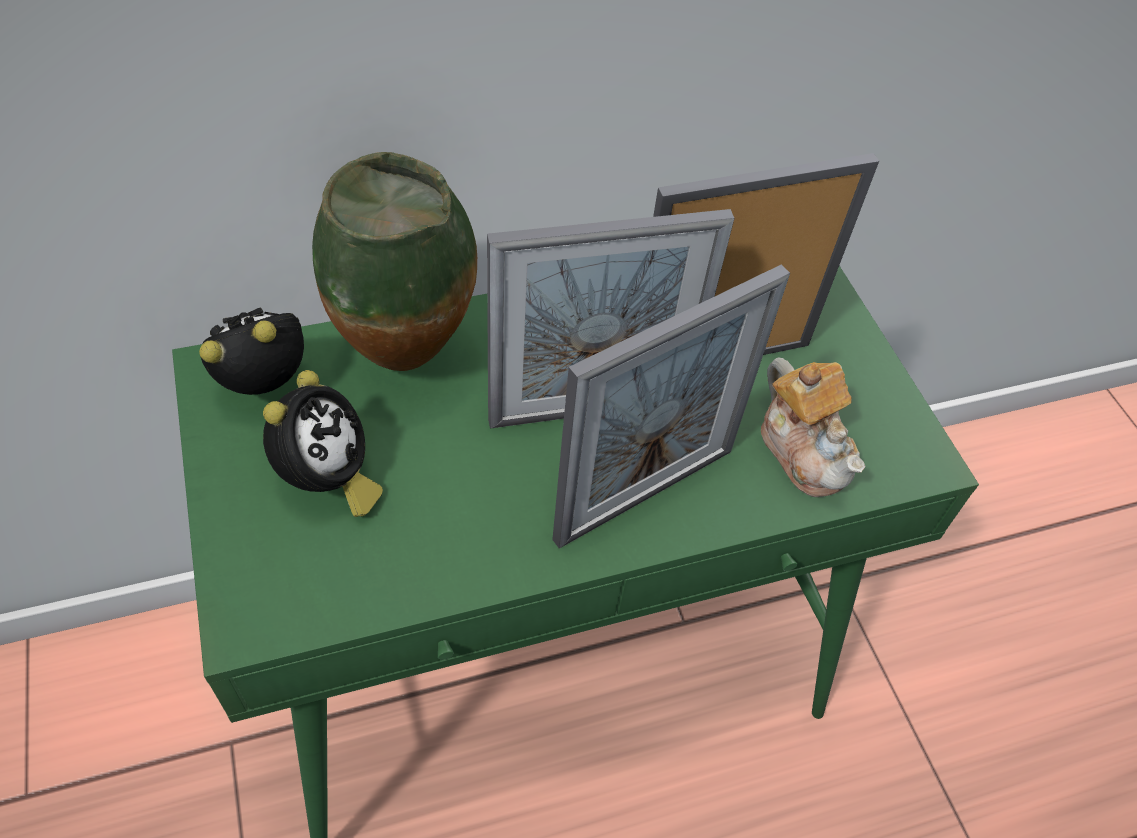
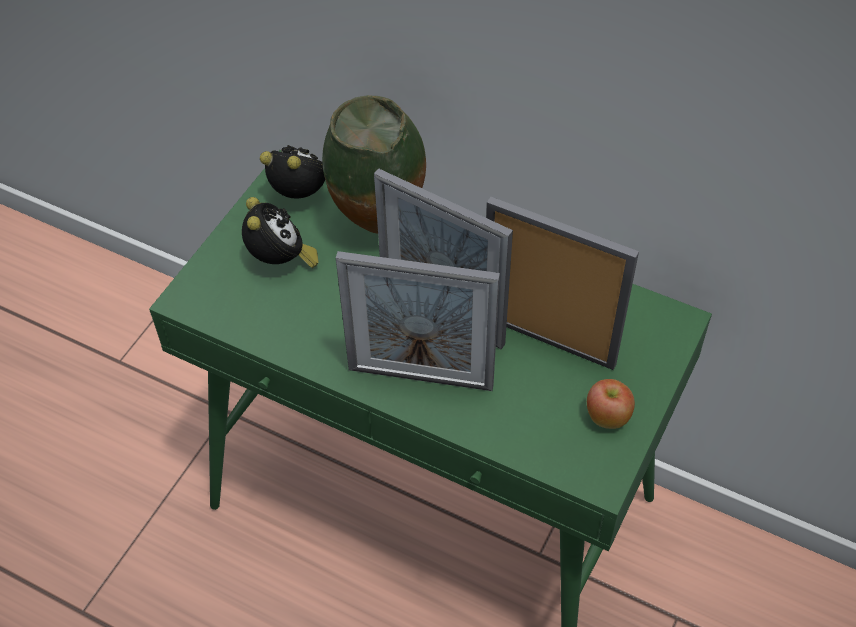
camera: 50 degrees right, 0 degrees up
(327, 481) = (280, 261): alarm clock -> alarm clock turned 75 degrees counterclockwise
(804, 449) = (535, 420): teapot -> none
(858, 395) = (607, 417): none -> apple

